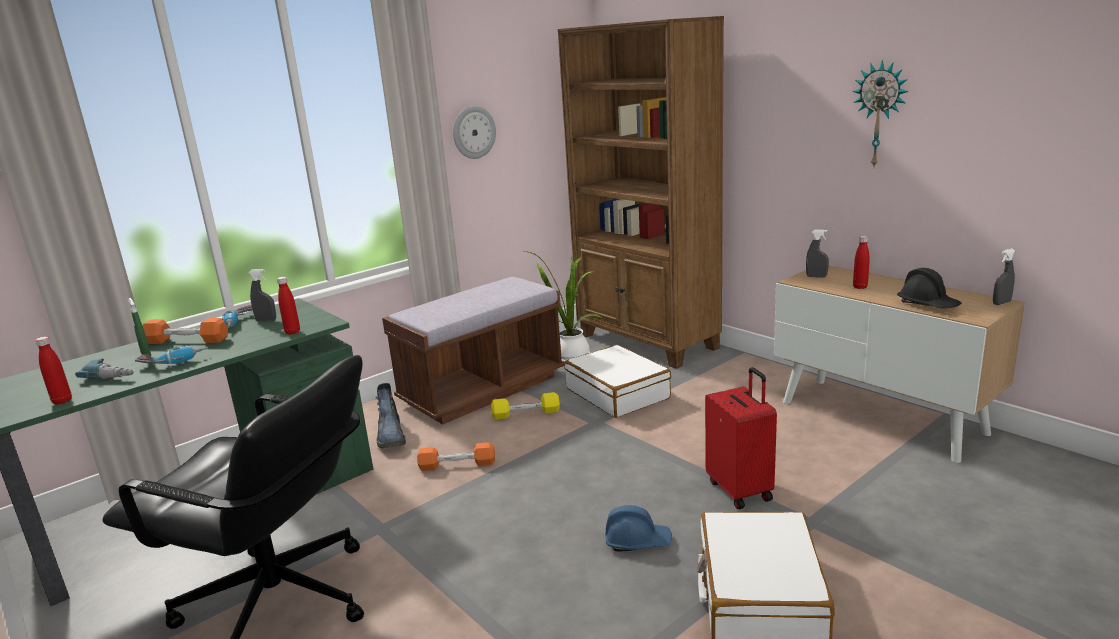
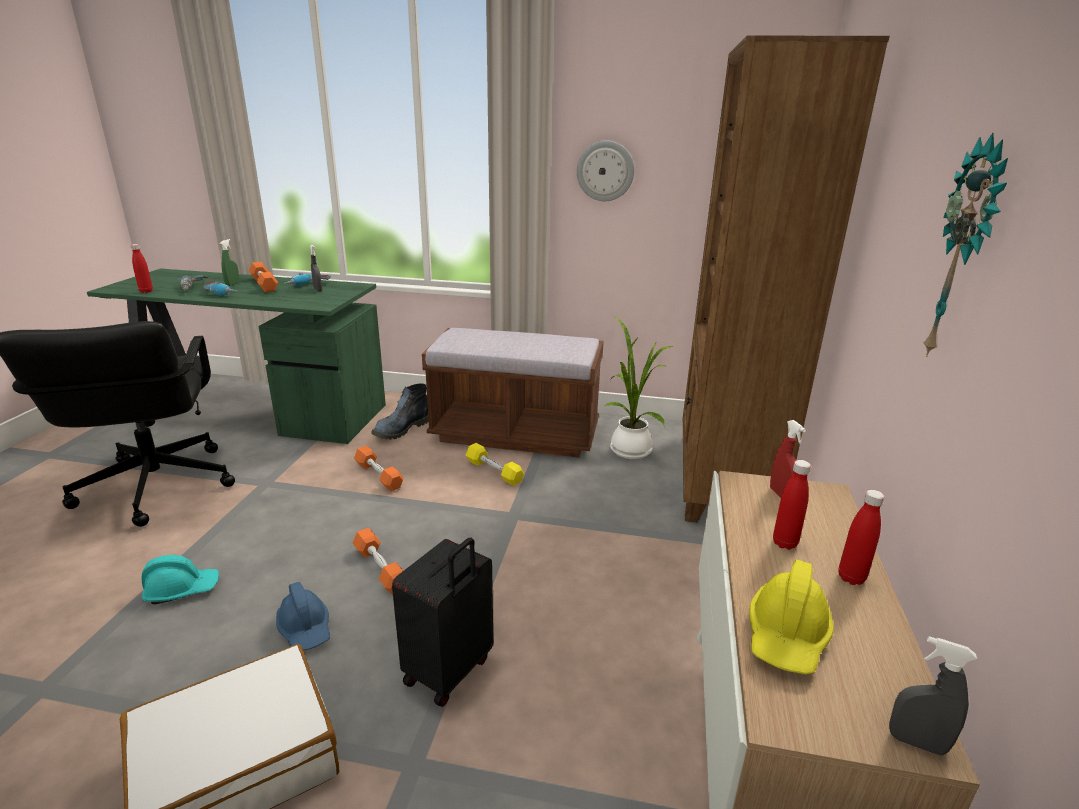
camera: 50 degrees right, 5 degrees up
(292, 332) = (296, 303): red bottle -> red bottle (851, 578)
(511, 602) = (182, 589): none -> turquoise hard hat
(598, 493) = (380, 569): none -> orange dumbbell
(618, 393) = (585, 505): white suitcase -> none
(741, 490) = (449, 671): red suitcase -> black suitcase
(816, 276) = (780, 494): grey spray bottle -> red spray bottle
(928, 304) = (787, 635): black hard hat -> yellow hard hat

